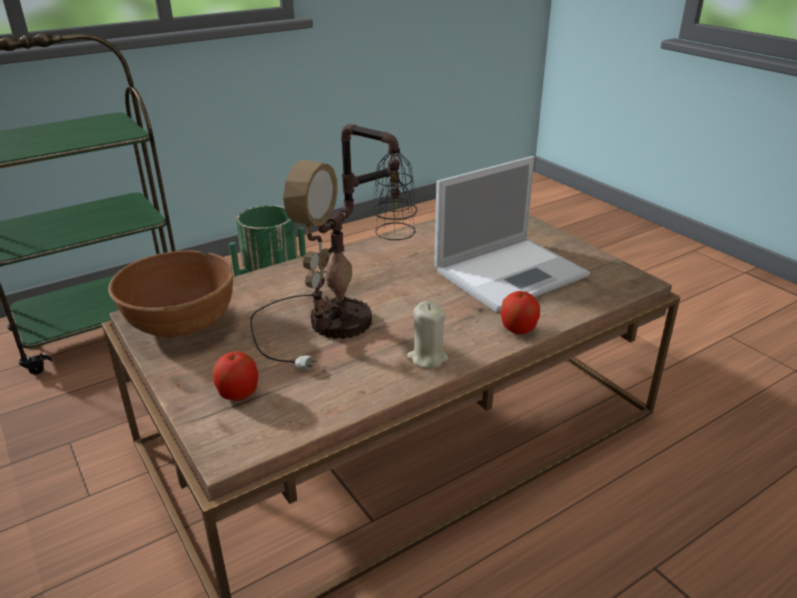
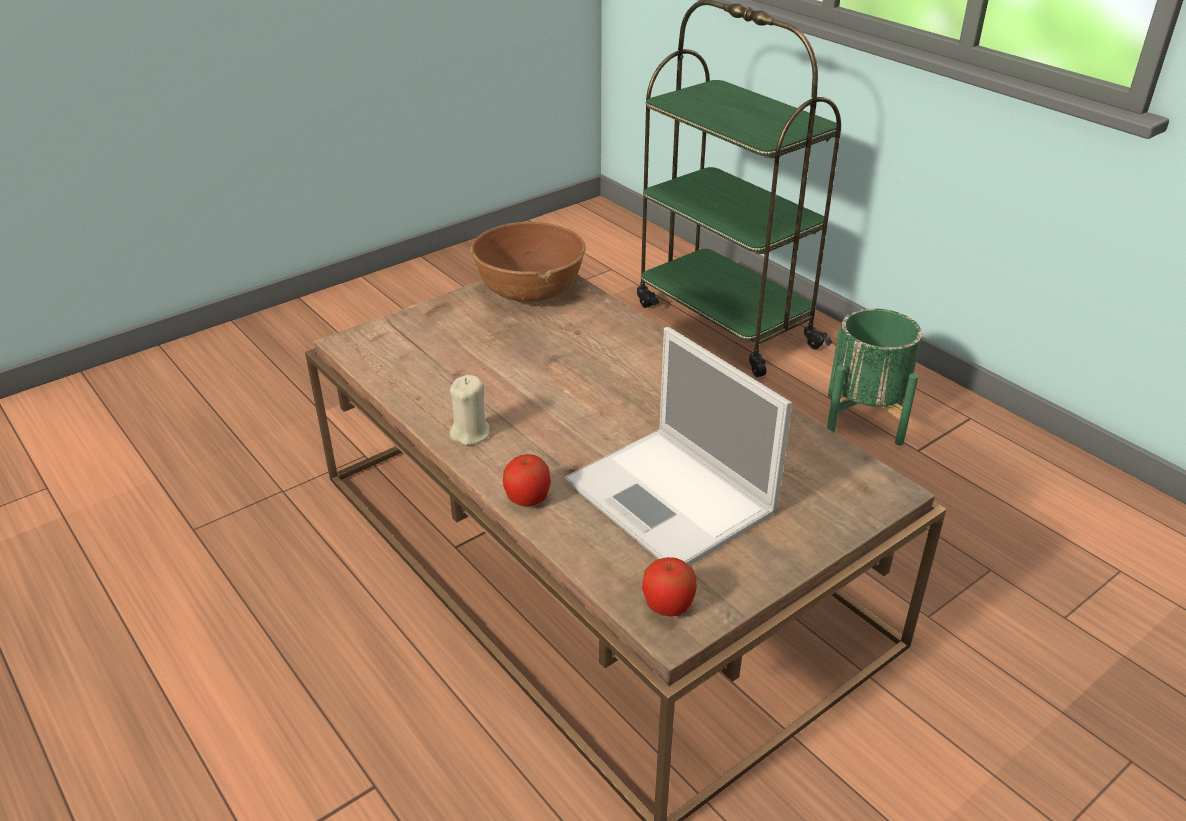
camera: 85 degrees right, 5 degrees up
(239, 394) = (420, 336): apple -> apple (668, 606)
(346, 321) = (539, 378): table lamp -> none

